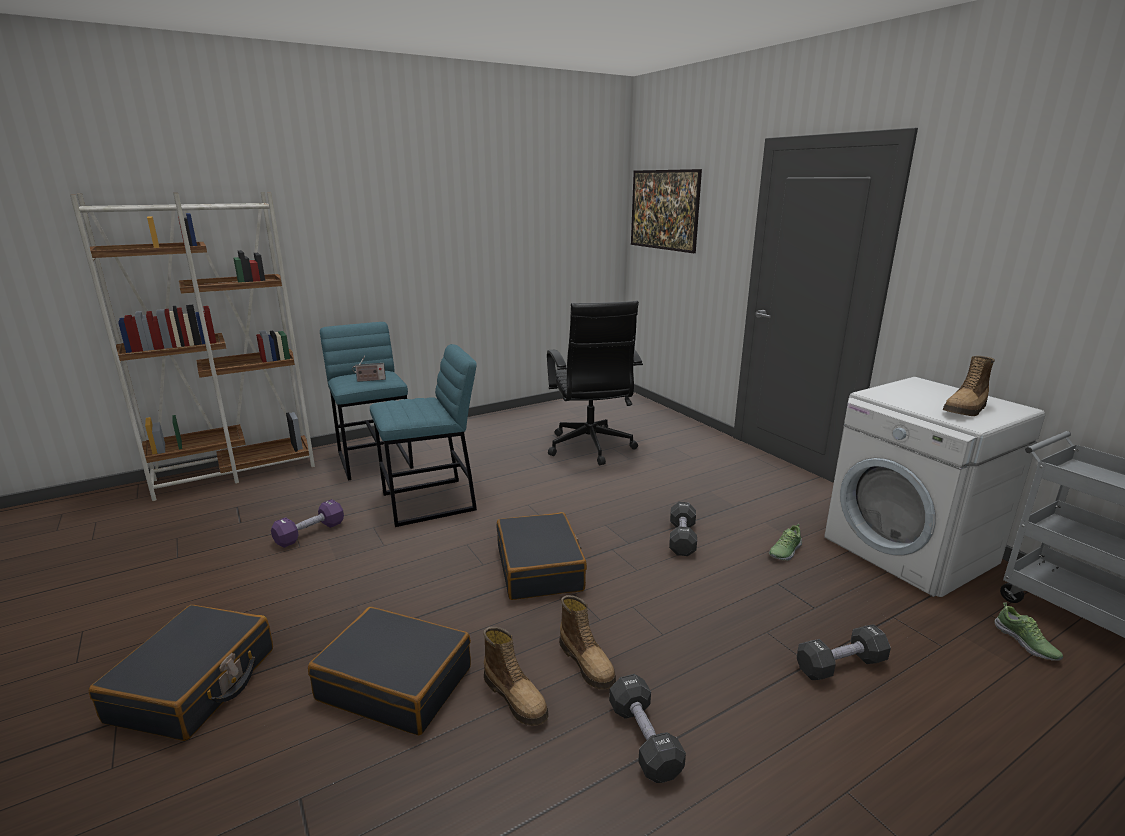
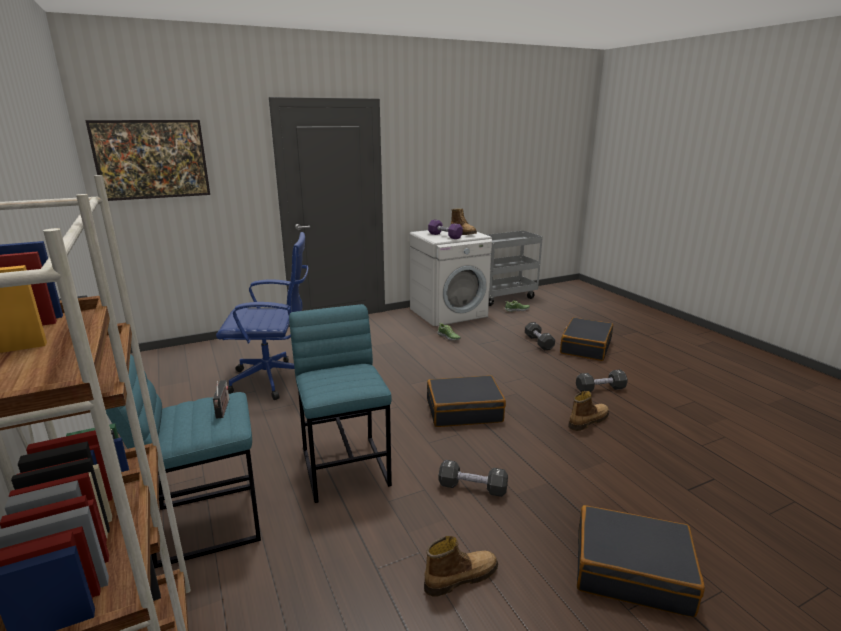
camera: 85 degrees left, 0 degrees up
(310, 533) = (392, 549): purple dumbbell -> purple dumbbell (445, 236)
(396, 683) = (591, 464): black suitcase -> black suitcase (585, 347)
(587, 663) = (554, 399): boot -> boot (460, 577)
(591, 448) = (273, 380): black office chair -> blue office chair
(682, 538) = (432, 361): black dumbbell -> black dumbbell (472, 488)

